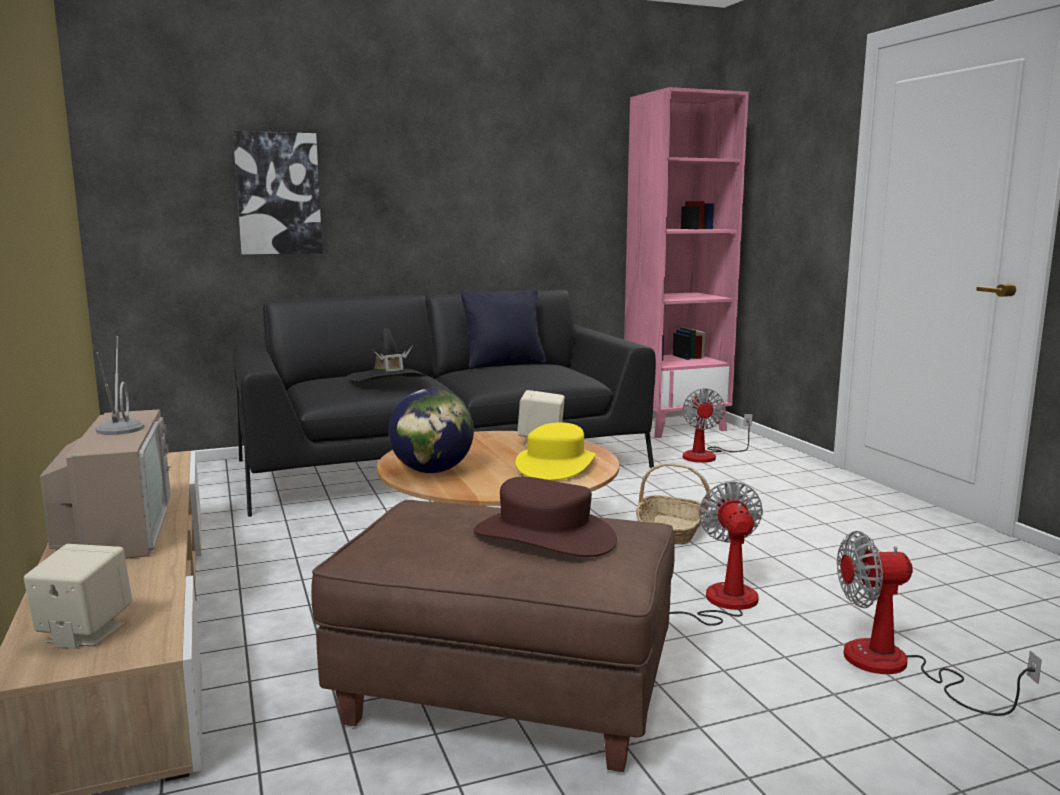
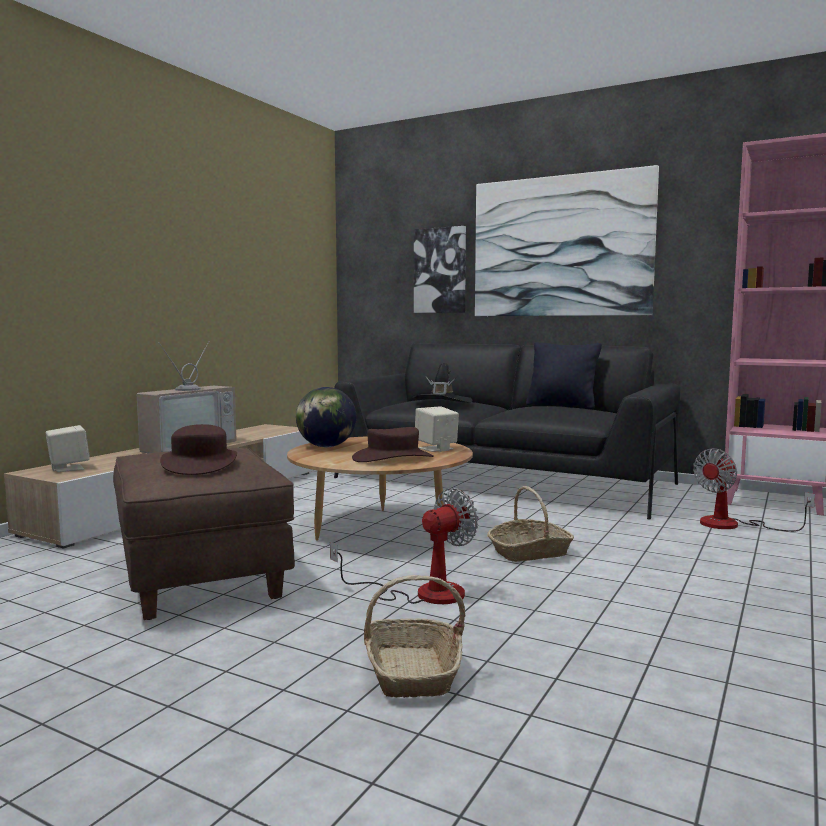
camera: 50 degrees right, 5 degrees down
(446, 171) = (561, 246): none -> picture
(555, 465) = (393, 458): yellow hat -> brown hat
(897, 668) = (412, 672): fan -> basket

